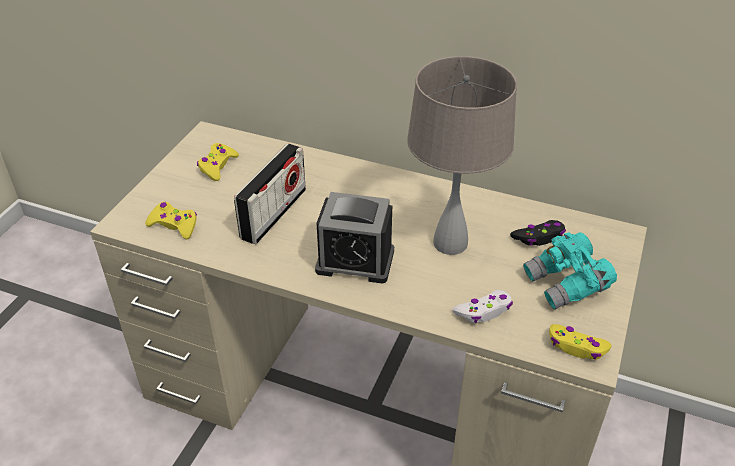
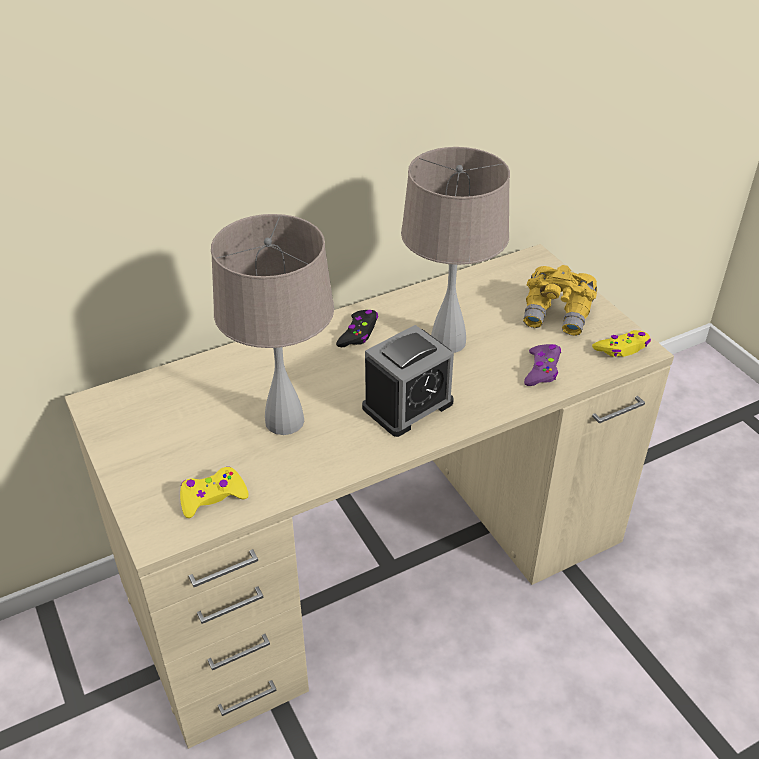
camera: 50 degrees left, 0 degrees up
(217, 166) = (160, 422): yellow game controller -> none
(274, 214) = (283, 421): radio -> beige table lamp
(484, 311) = (542, 370): white game controller -> purple game controller
(539, 237) = (494, 296): black game controller -> black game controller (358, 333)
(566, 285) = (557, 314): turquoise binoculars -> yellow binoculars

